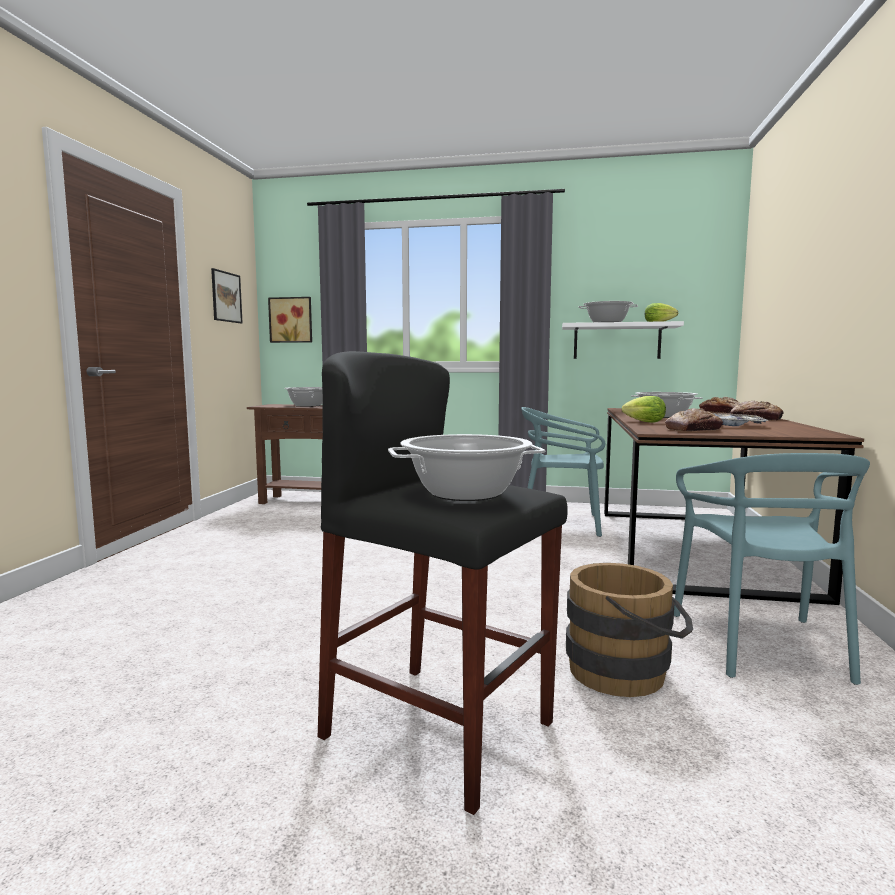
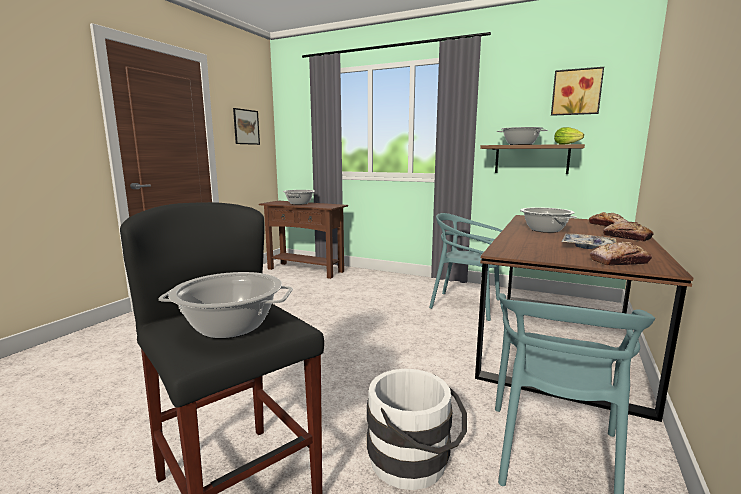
camera: 15 degrees right, 5 degrees up
(291, 320) = (295, 141): picture -> picture (576, 92)
(617, 341) = (531, 159): white shelf -> brown shelf
(627, 673) = (415, 463): brown bucket -> white bucket
(642, 422) = (511, 238): lettuce -> none
(693, 429) = (539, 252): bread -> bread (619, 262)

